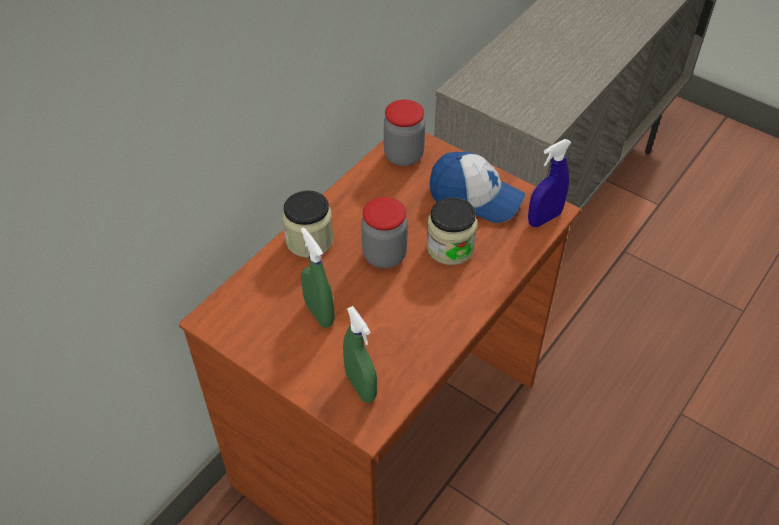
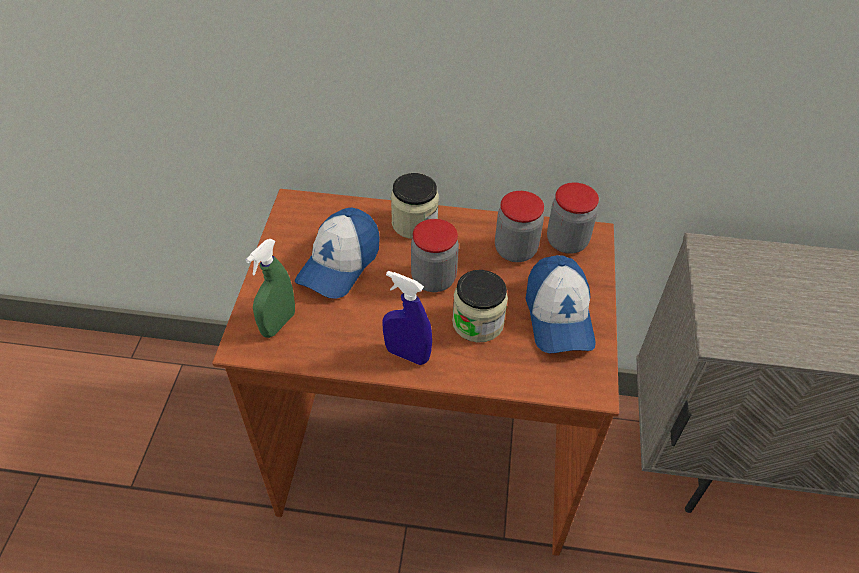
camera: 60 degrees right, 0 degrees up
(319, 313) = (339, 264): green spray bottle -> cap
(390, 190) = (515, 250): none -> jar
(544, 218) = (575, 384): blue spray bottle -> blue spray bottle (407, 354)

